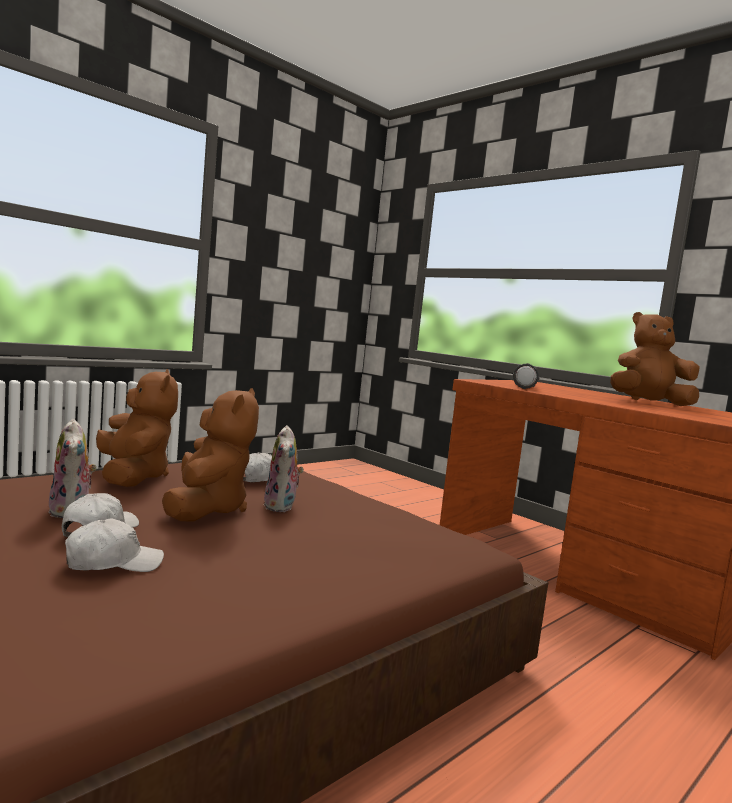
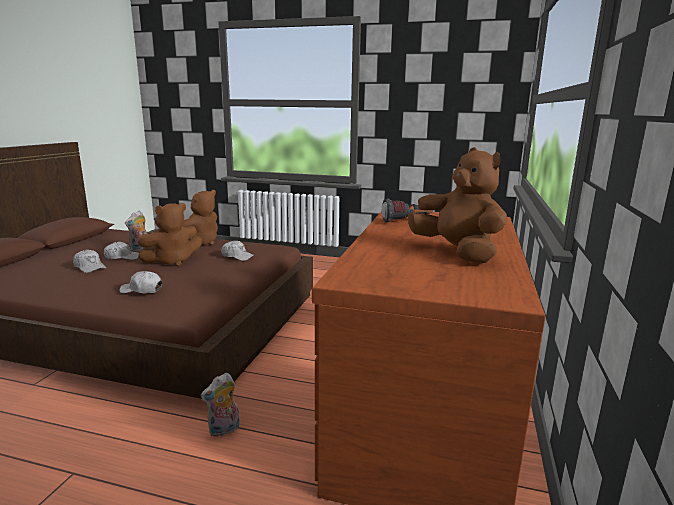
camera: 60 degrees right, 10 degrees up
(282, 506) = (197, 269): plush toy -> plush toy (224, 430)
(350, 548) = (142, 290): none -> white cap

